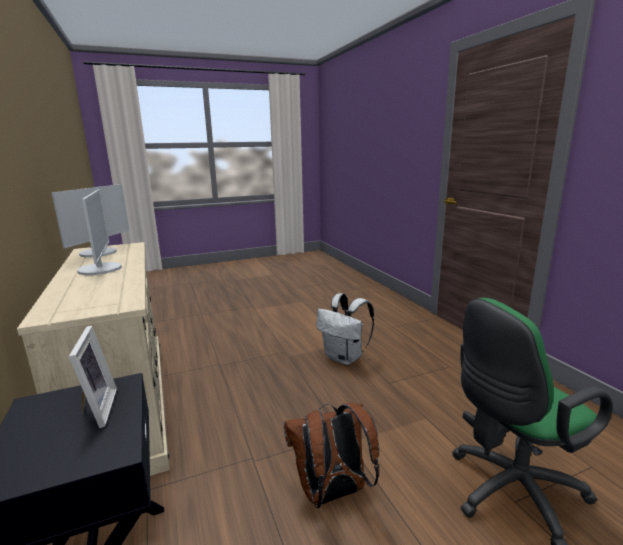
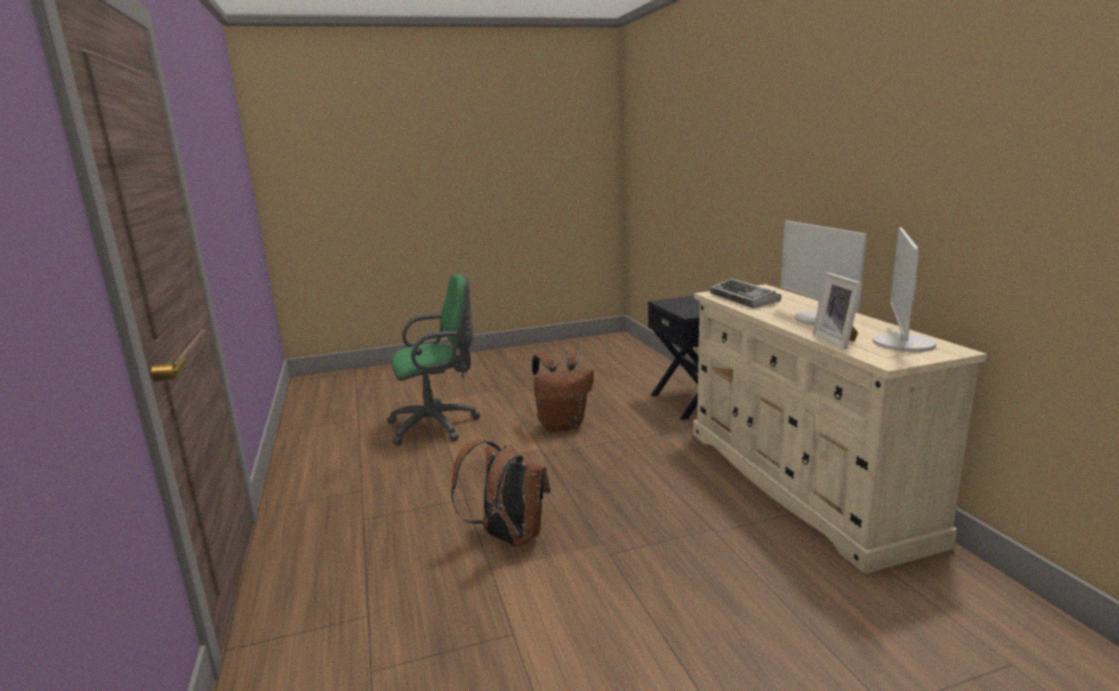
camera: 175 degrees left, 0 degrees up
(95, 409) = (690, 308): picture frame -> picture frame (838, 340)
(110, 293) = (744, 299): none -> keyboard
(345, 358) = (507, 537): white backpack -> brown backpack

